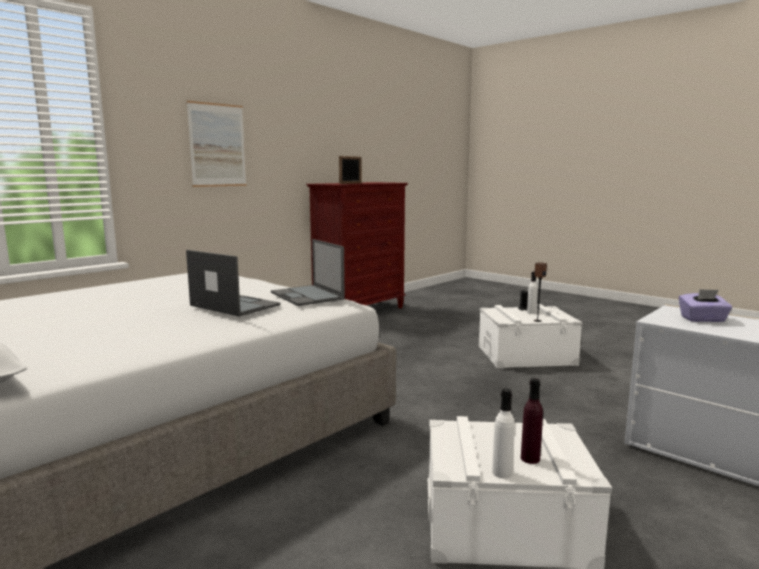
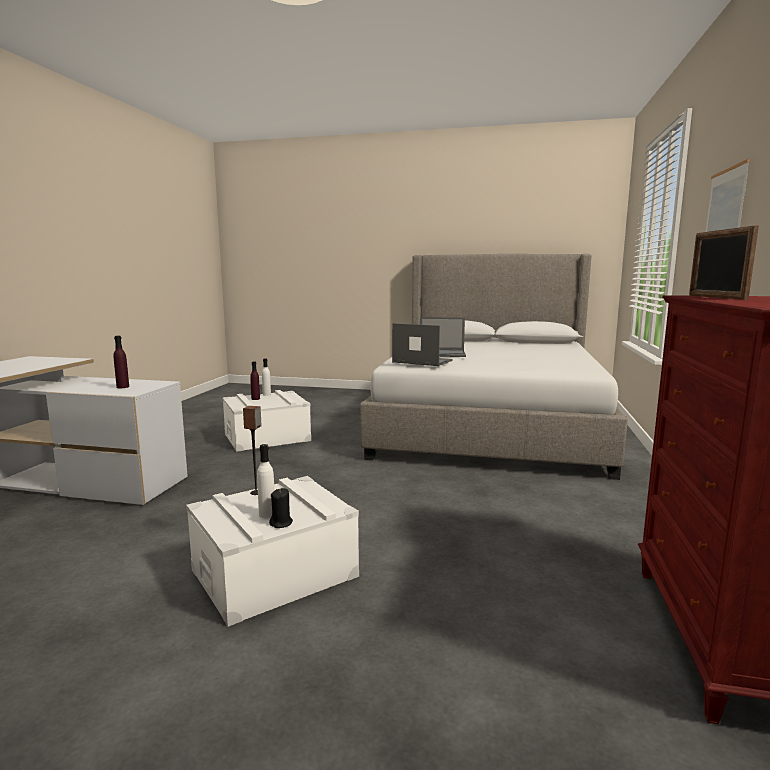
camera: 150 degrees right, 0 degrees up
(703, 319) = (123, 387): purple tissue box -> purple bottle

